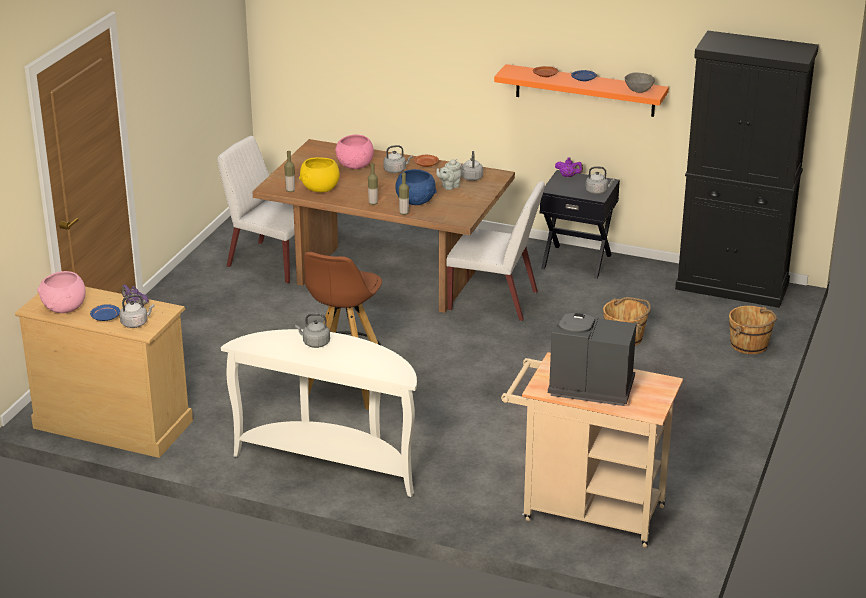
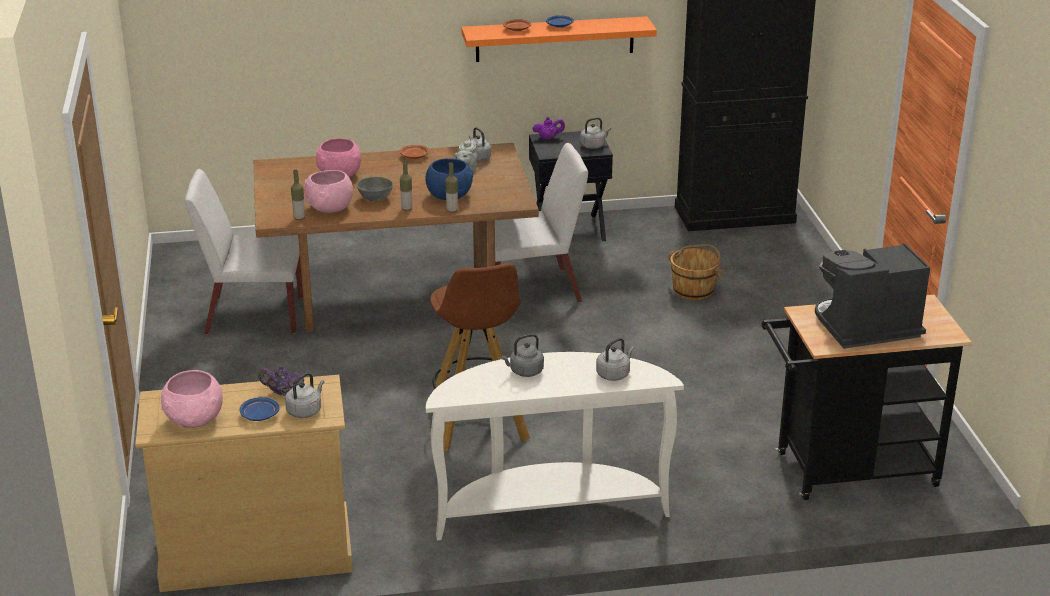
camera: 30 degrees left, 0 degrees up
(319, 188) = (329, 208): yellow bowl -> pink bowl
(396, 170) = (390, 170): grey kettle -> grey kettle (614, 374)
(585, 512) = (846, 471): beige cart -> black cart
(638, 91) = (626, 25): grey bowl -> grey bowl (375, 199)
(749, 345) = (809, 264): brown bucket -> none

